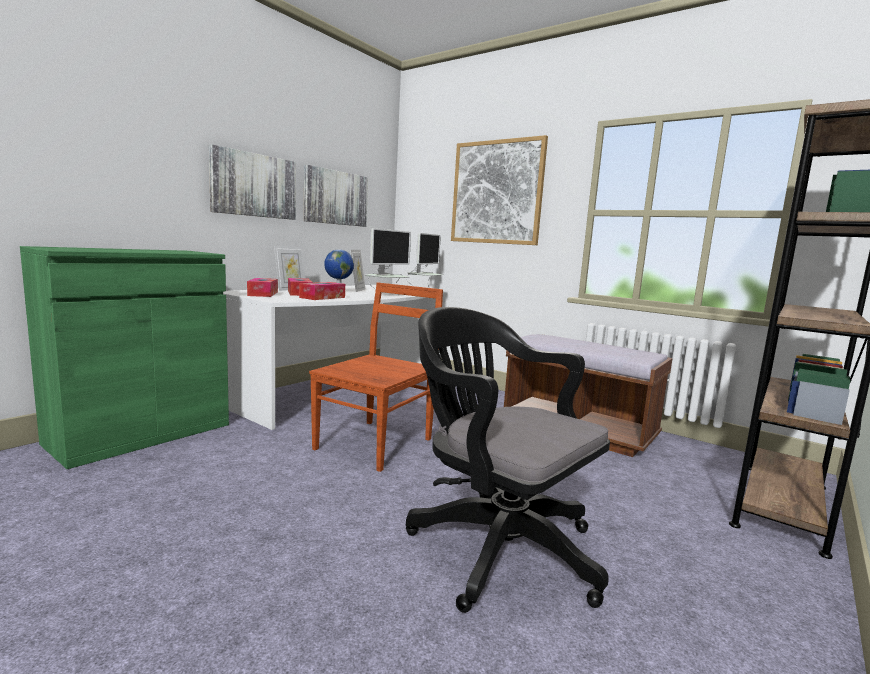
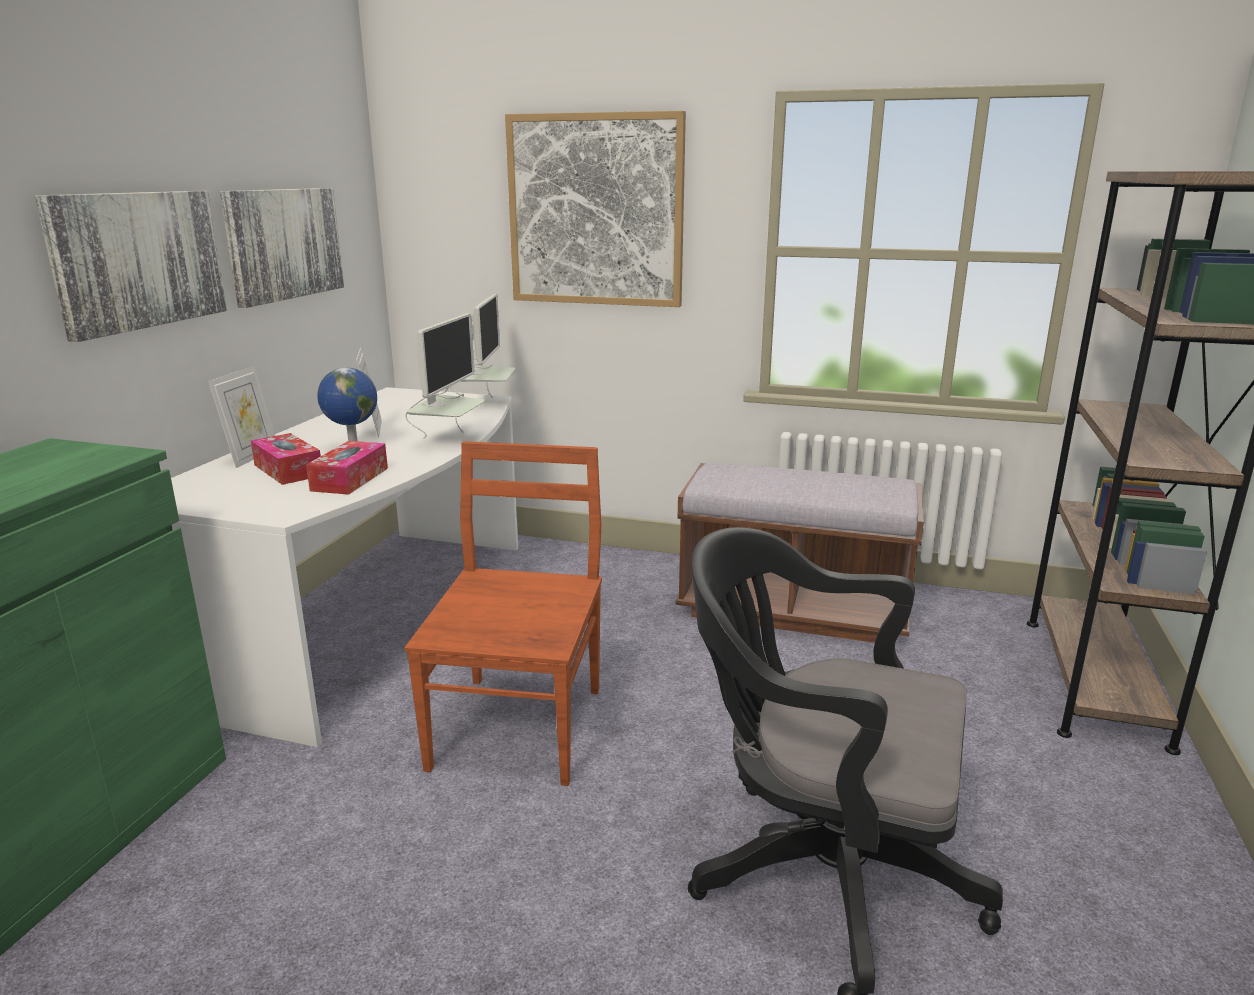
camera: 20 degrees left, 10 degrees up
(263, 294) = (225, 492): tissue box -> none

